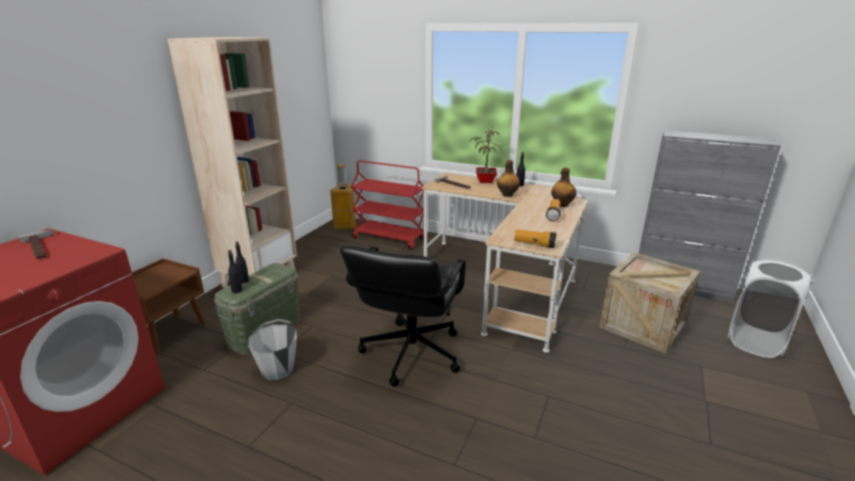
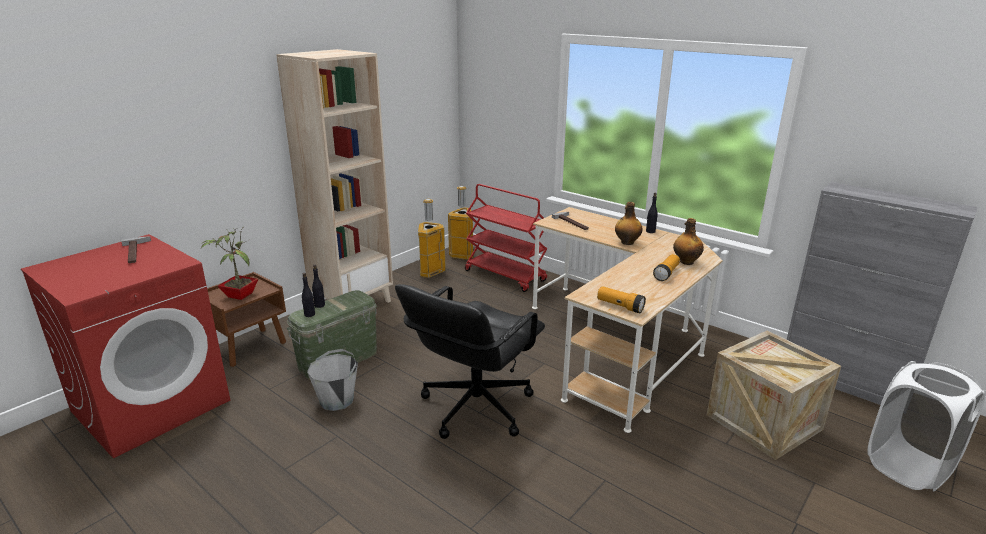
camera: 15 degrees right, 0 degrees up
(322, 243) = (430, 272): none -> trash can
(484, 181) = (610, 222): potted plant -> potted plant (239, 295)

